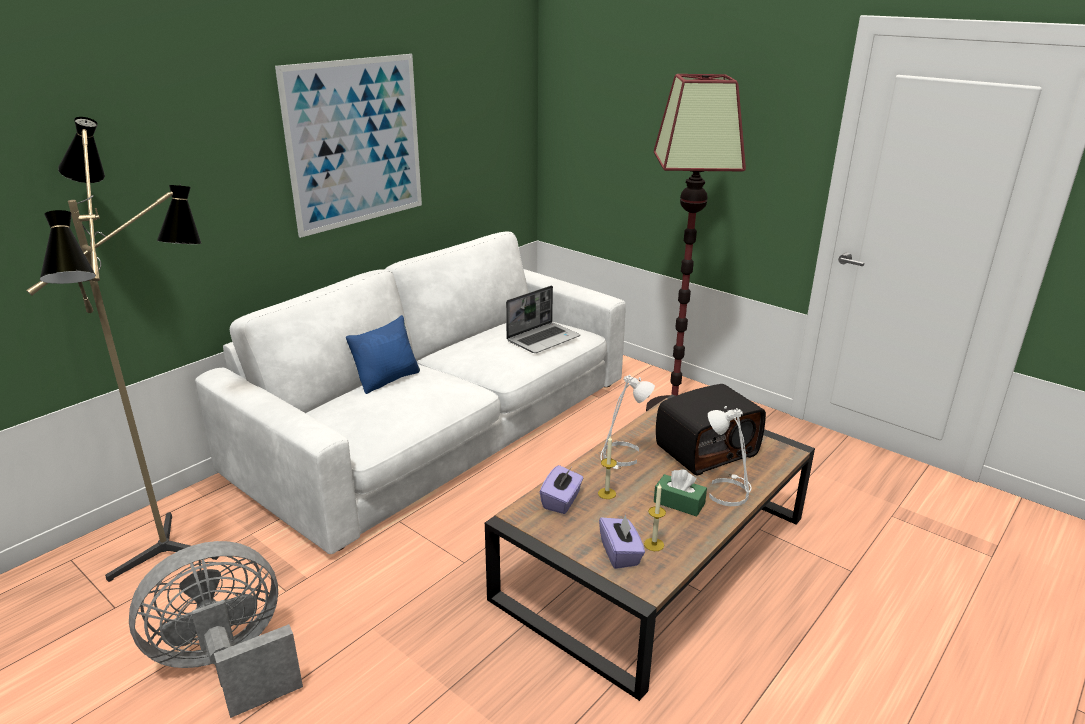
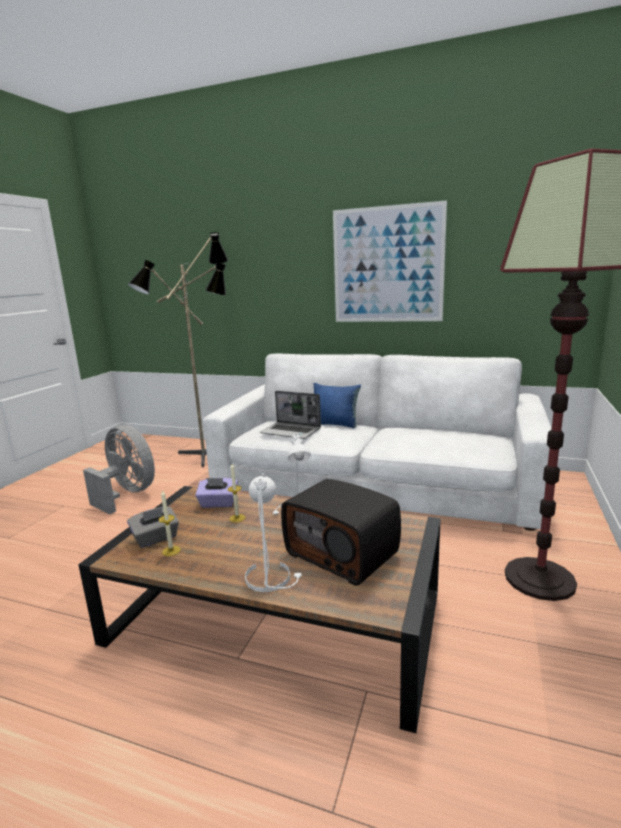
camera: 70 degrees right, 10 degrees down
(543, 339) = (452, 443): laptop -> laptop (291, 431)
(620, 554) = (156, 538): purple tissue box -> grey tissue box
(679, 503) = (238, 553): green tissue box -> none

